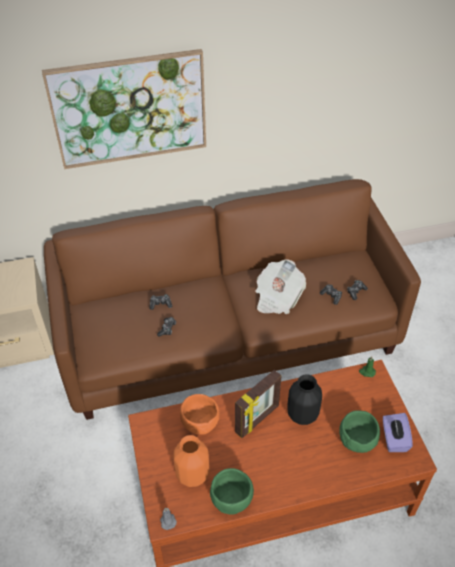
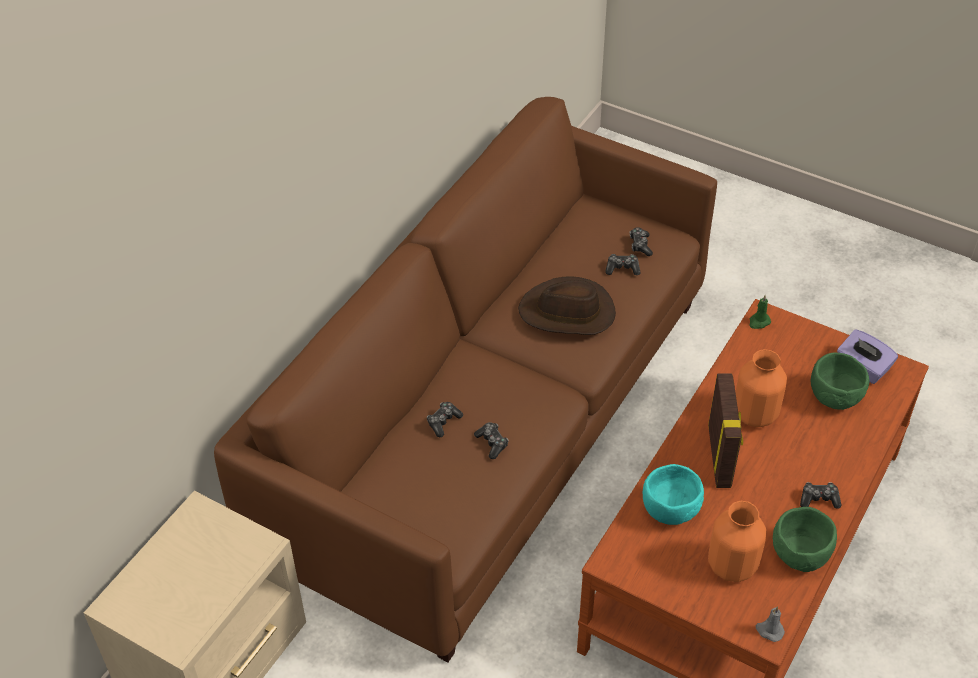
camera: 45 degrees left, 0 degrees up
(129, 109) = (284, 152): picture -> none
(199, 424) = (670, 511): orange bowl -> turquoise bowl
(277, 297) = (567, 313): newspaper -> brown hat
(278, 482) = (819, 499): none -> game controller
(302, 414) = (754, 415): black vase -> orange vase

